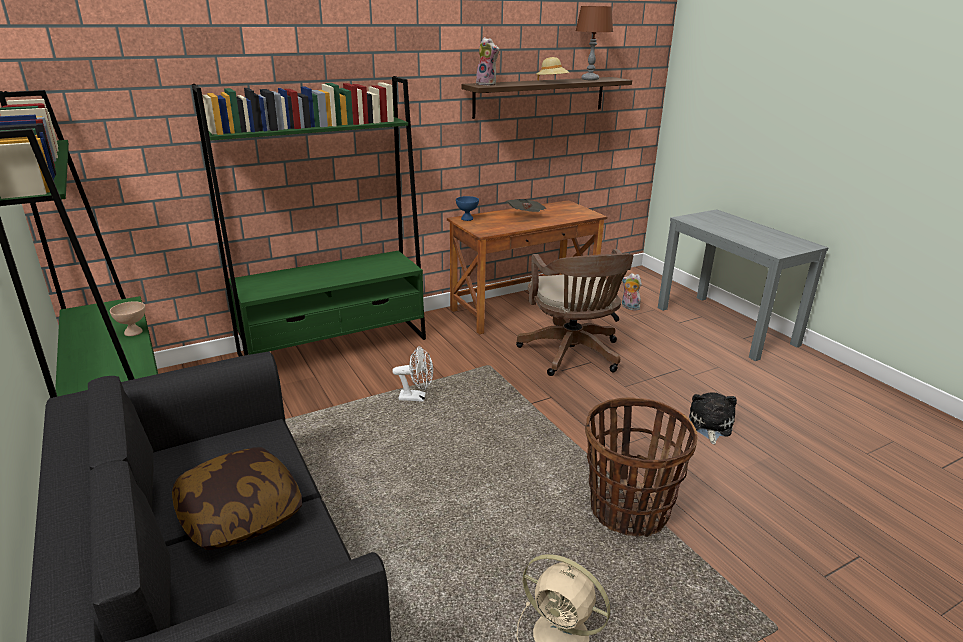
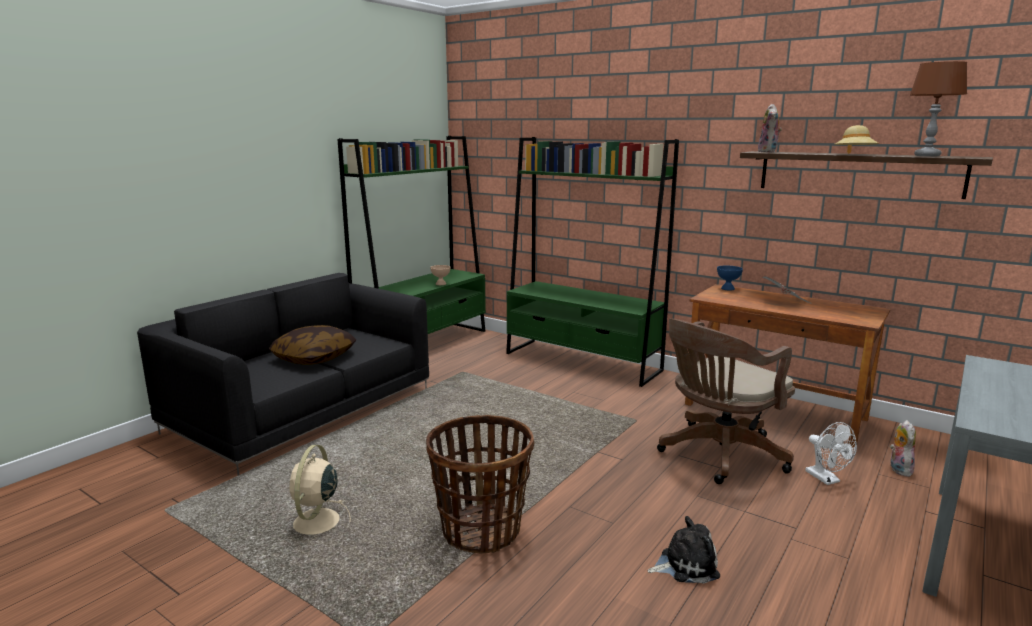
camera: 65 degrees right, 10 degrees down
(417, 397) = (549, 406): white fan -> white fan (826, 479)

